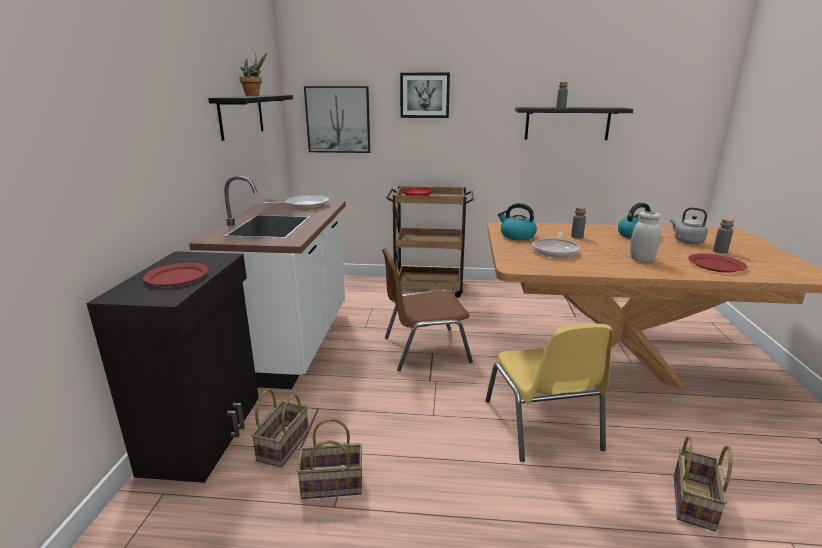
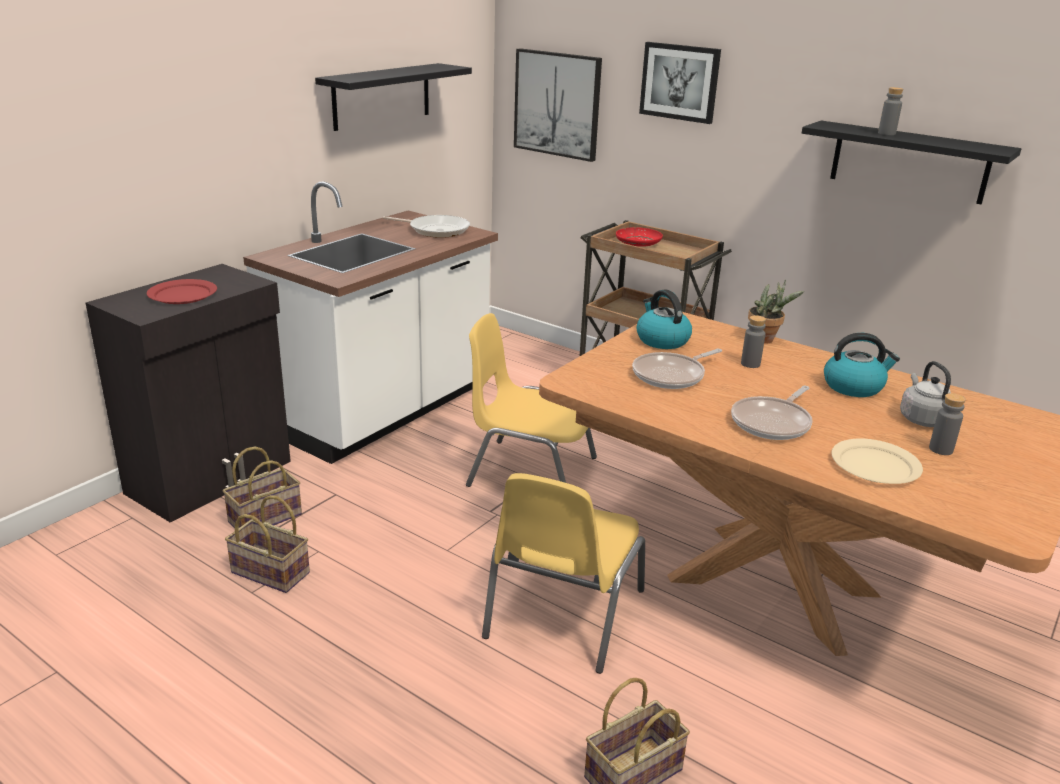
camera: 30 degrees right, 5 degrees up
(254, 95) = (401, 70): potted plant -> potted plant (766, 340)
(424, 349) = (530, 472): brown chair -> yellow chair
(641, 259) = (773, 423): white jar -> frying pan
(715, 265) = (875, 465): red plate -> beige plate

